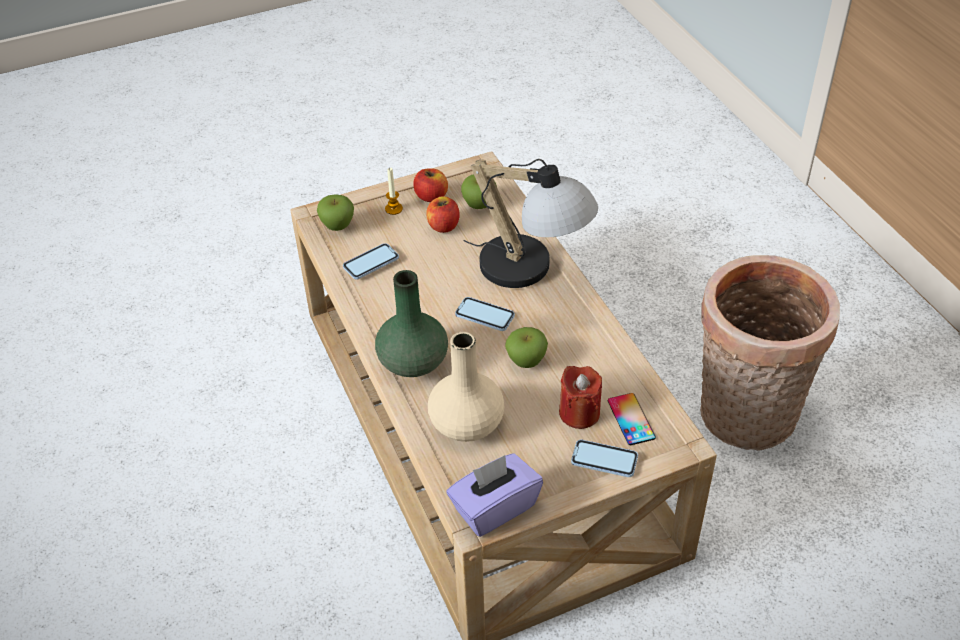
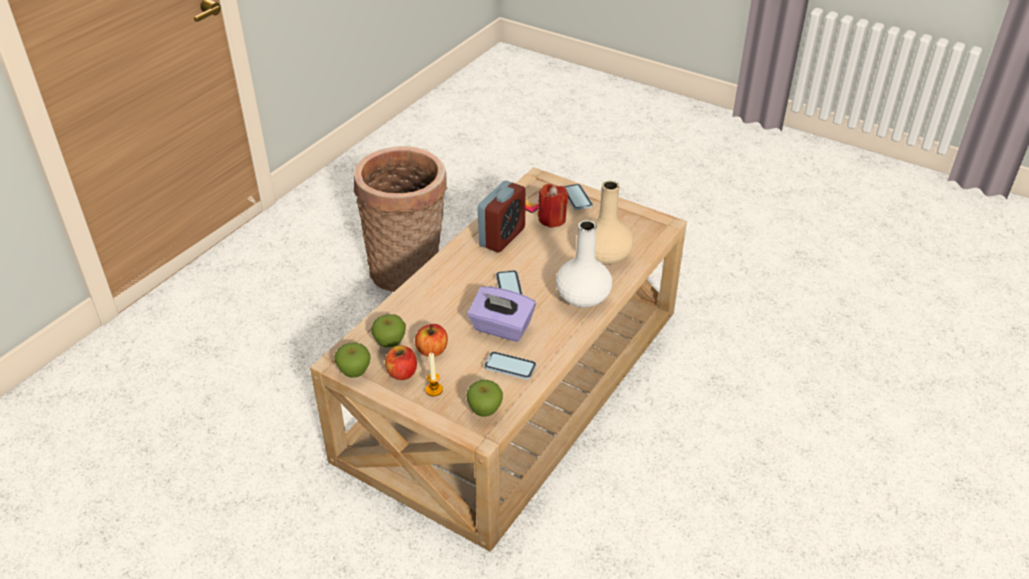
camera: 125 degrees left, 5 degrees down
(414, 362) = (582, 297): green vase -> white vase
(494, 507) = (649, 221): purple tissue box -> purple tissue box (501, 328)
(526, 361) = (532, 253): apple -> apple (354, 372)
(532, 271) = (447, 282): table lamp -> none
(579, 350) = (502, 237): none -> alarm clock

